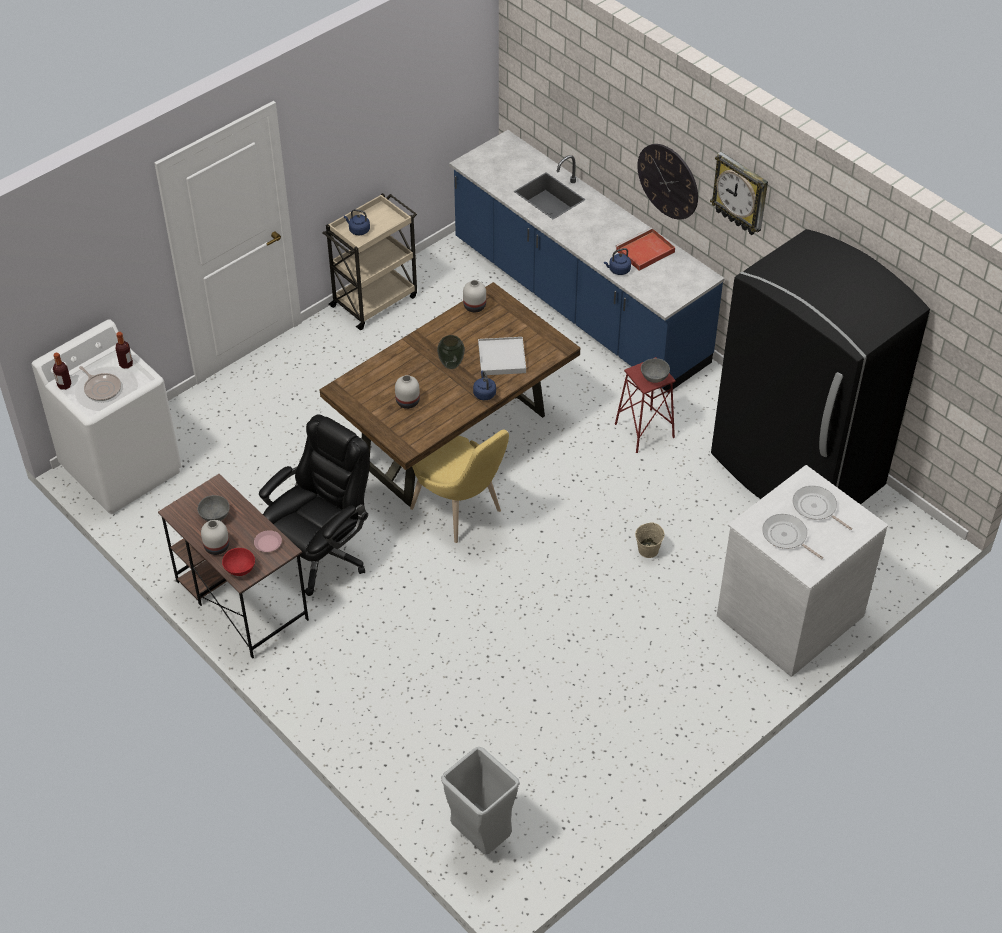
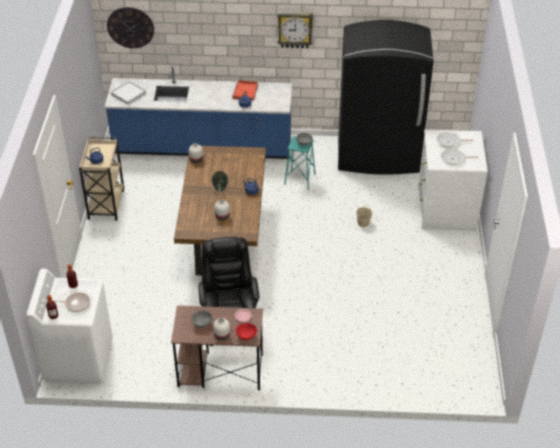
camera: 45 degrees left, 5 degrees down
(461, 512) = (268, 263): yellow chair -> none
(480, 836) = (449, 379): grey trash can -> none
(502, 358) = (238, 172): white tray -> white tray (128, 94)
(644, 431) = (299, 179): red stool -> turquoise stool
(668, 181) = (242, 48): wall clock -> wall clock (130, 27)

